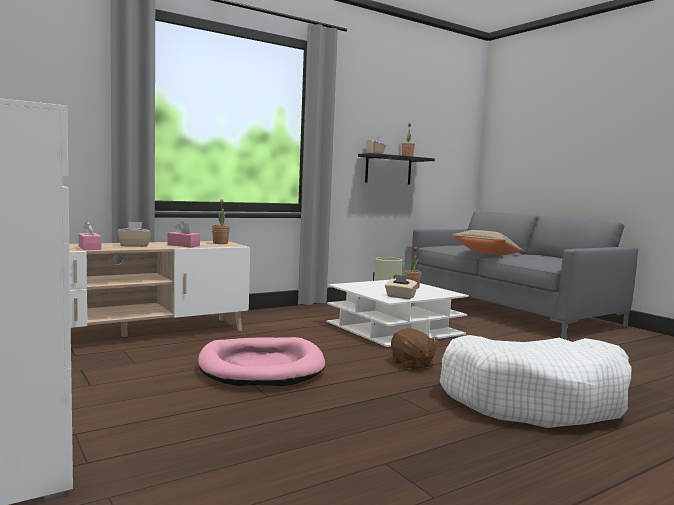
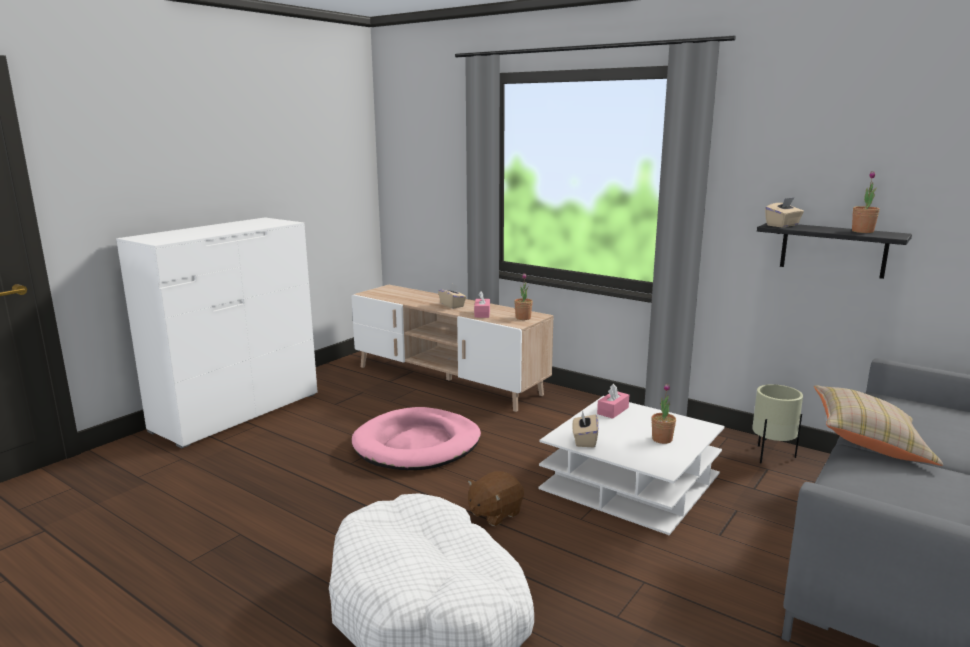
camera: 70 degrees right, 10 degrees up
(89, 248) = (417, 301): pink tissue box -> pink tissue box (613, 411)

